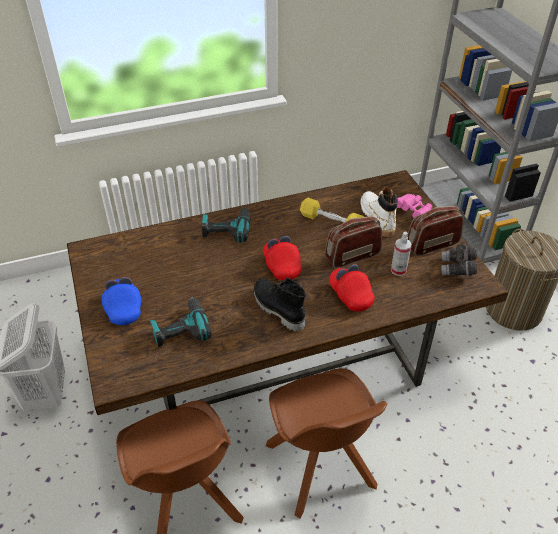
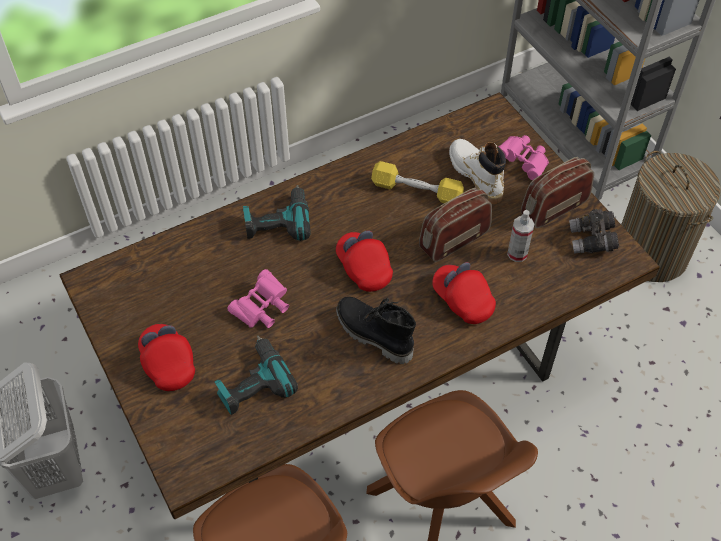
camera: 10 degrees left, 10 degrees up
(123, 308) = (168, 363): blue cap -> red cap
(201, 282) = (262, 309): none -> pink binoculars

